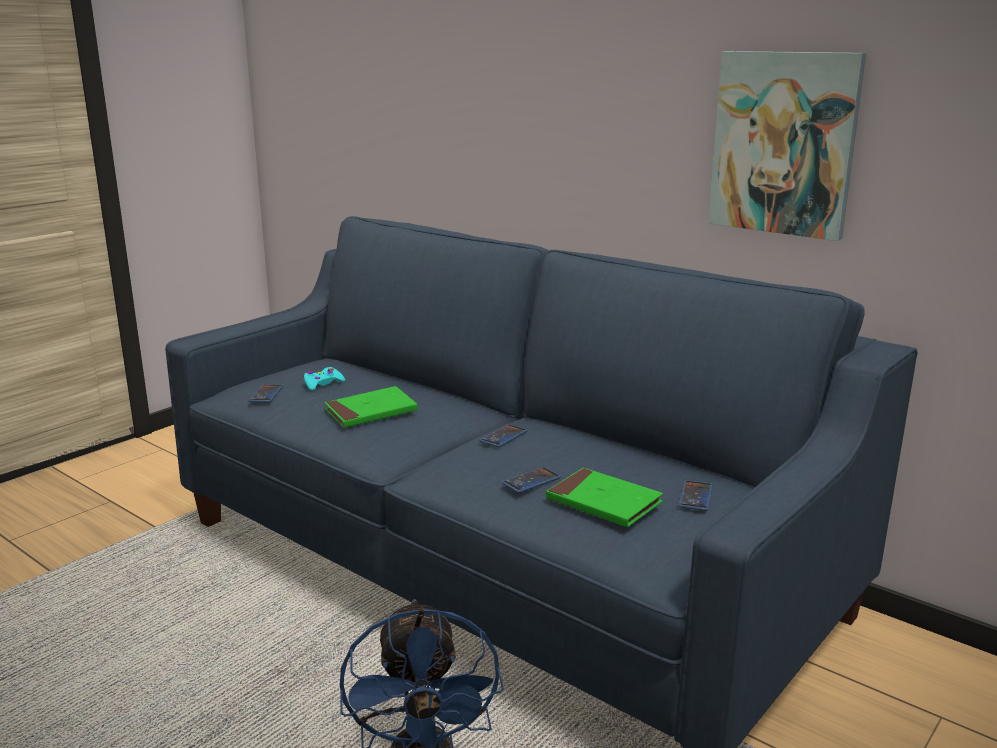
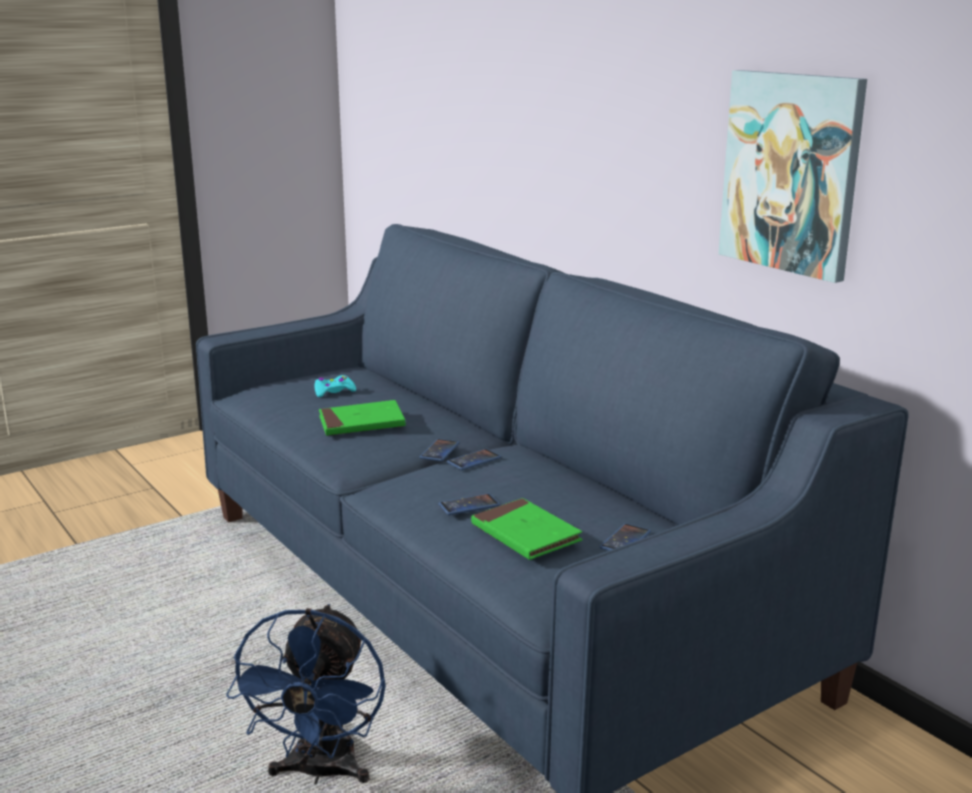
camera: 15 degrees right, 0 degrees up
(266, 394) = (275, 396): phone -> phone (439, 451)

